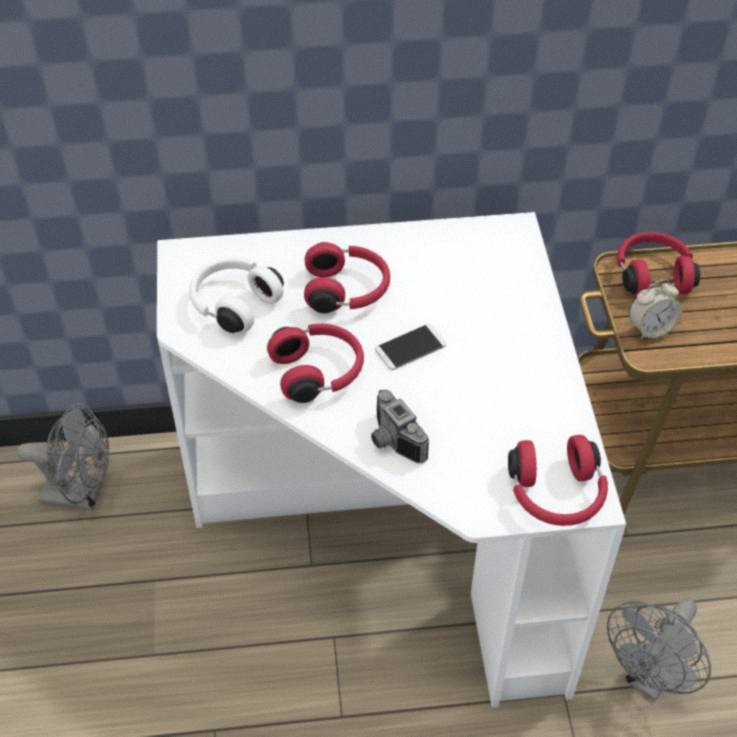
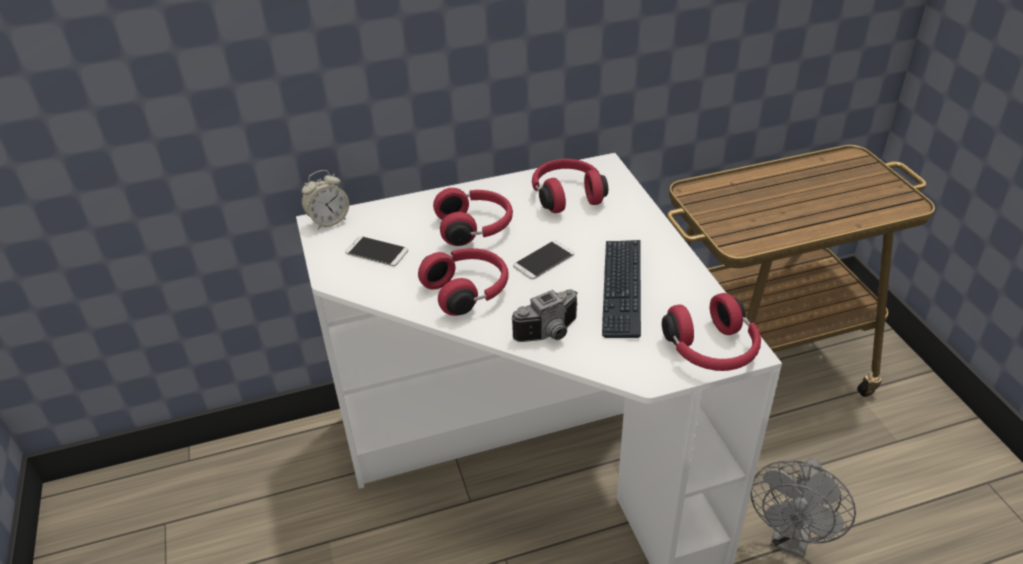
camera: 10 degrees left, 10 degrees down
(81, 495) = (247, 480): grey fan -> none
(234, 304) = (377, 252): white headphones -> phone
(391, 442) = (550, 334): camera -> camera turned 75 degrees counterclockwise
(485, 399) = (622, 288): none -> keyboard
(650, 329) = (733, 227): alarm clock -> alarm clock (328, 221)
(652, 275) = (719, 191): red headphones -> red headphones (566, 195)

